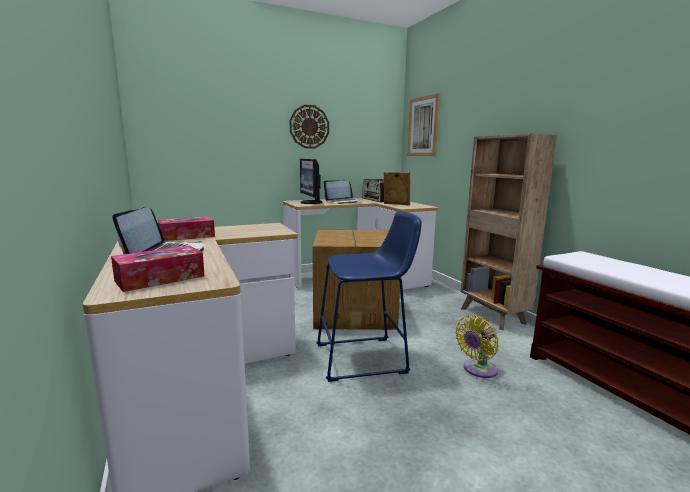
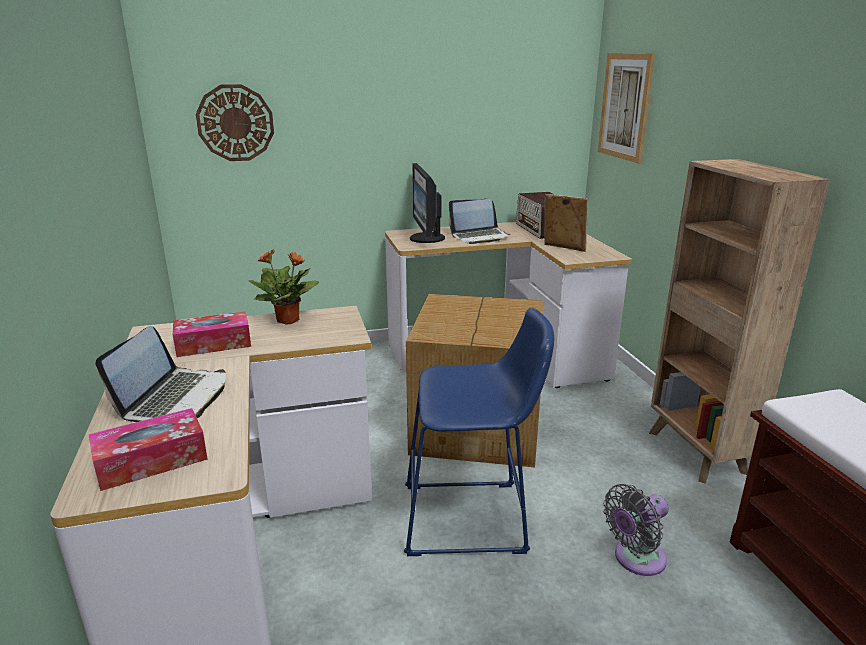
camera: 10 degrees right, 10 degrees up
(236, 228) = (289, 320): none -> potted plant
(309, 127) = (429, 109): wall clock -> wall clock (235, 123)
(478, 370) = (635, 559): yellow fan -> grey fan

